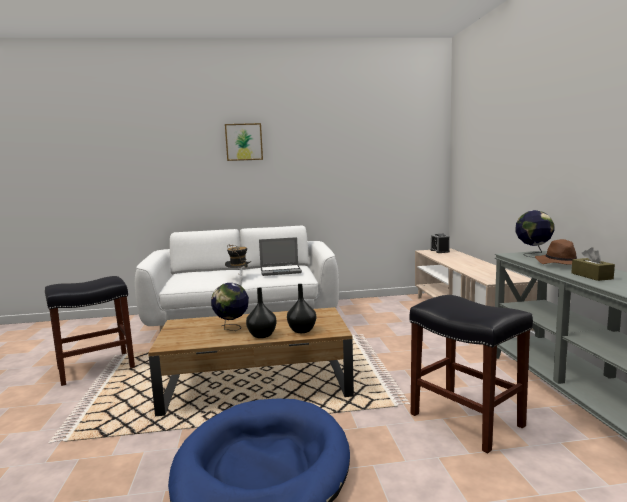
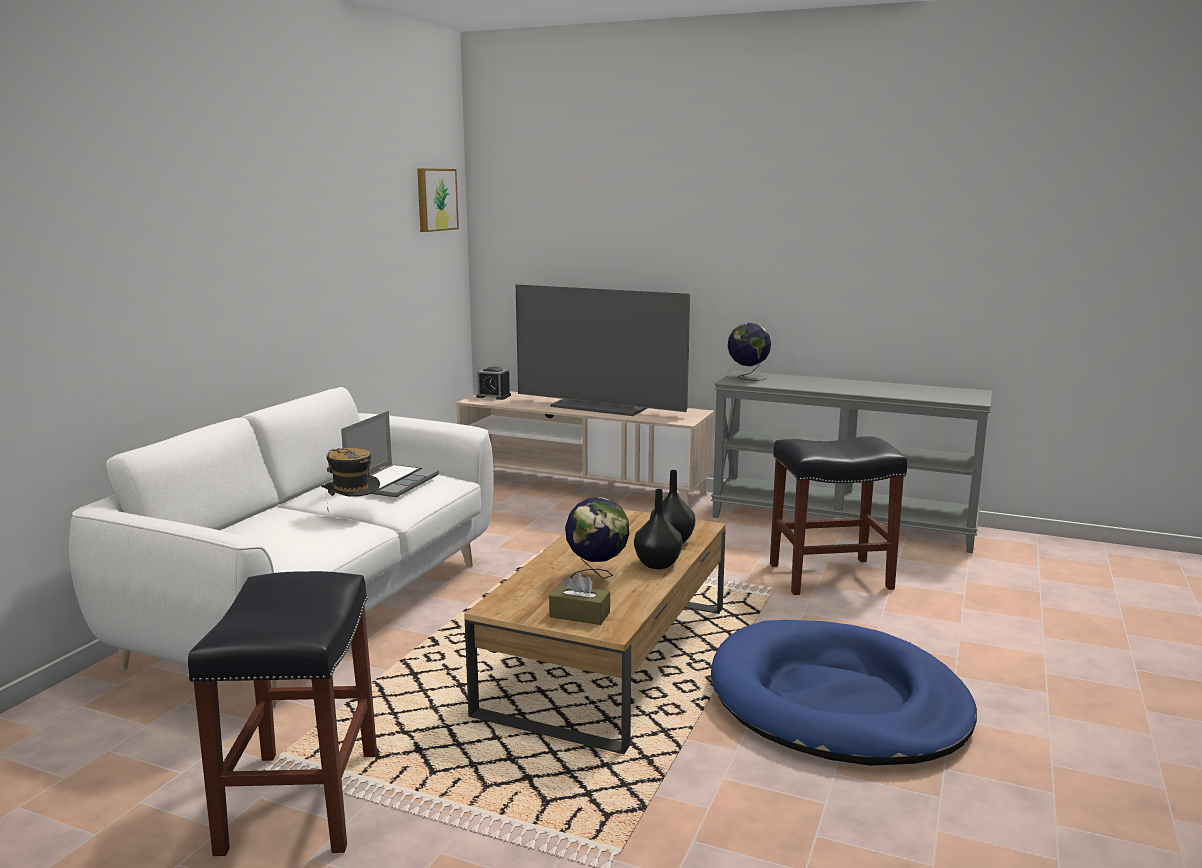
camera: 60 degrees left, 5 degrees up
(244, 142) = (205, 212): picture -> picture (435, 199)
(474, 265) = (601, 406): none -> television
(559, 264) = (802, 382): brown hat -> none
(591, 276) = (863, 389): brown tissue box -> brown tissue box (579, 615)

